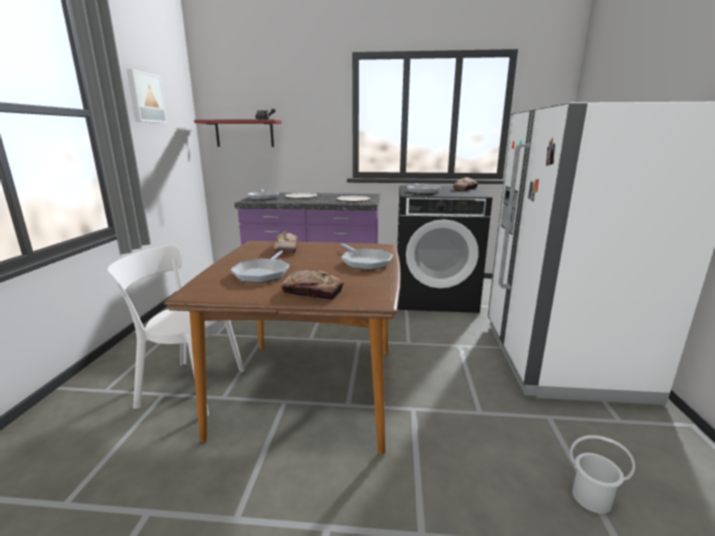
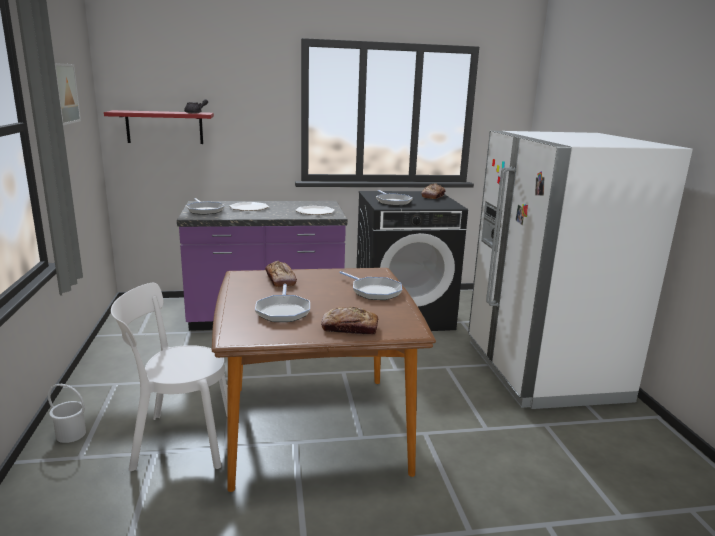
camera: 15 degrees left, 0 degrees up
(591, 497) = (591, 482): white bucket -> white bucket (71, 434)

